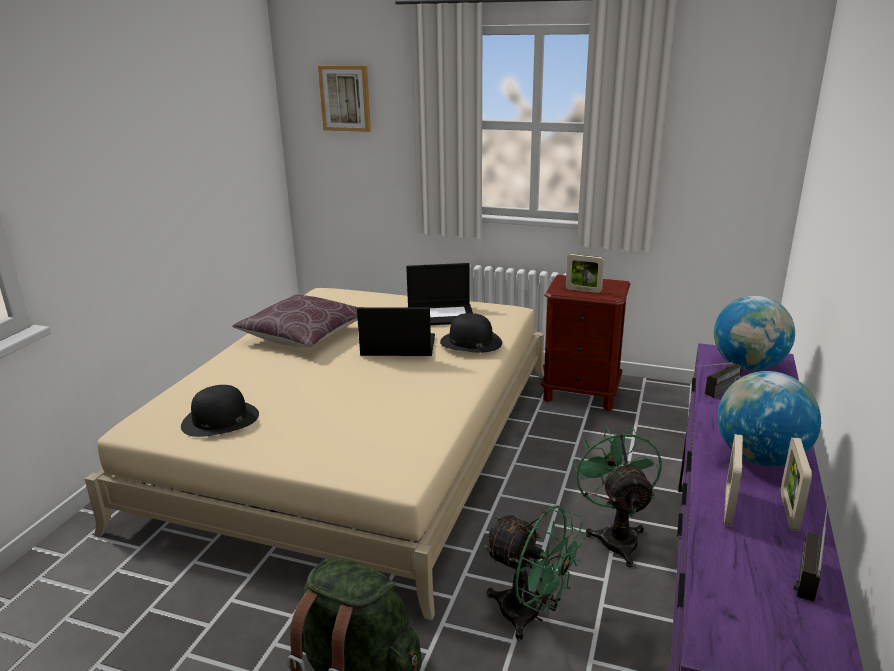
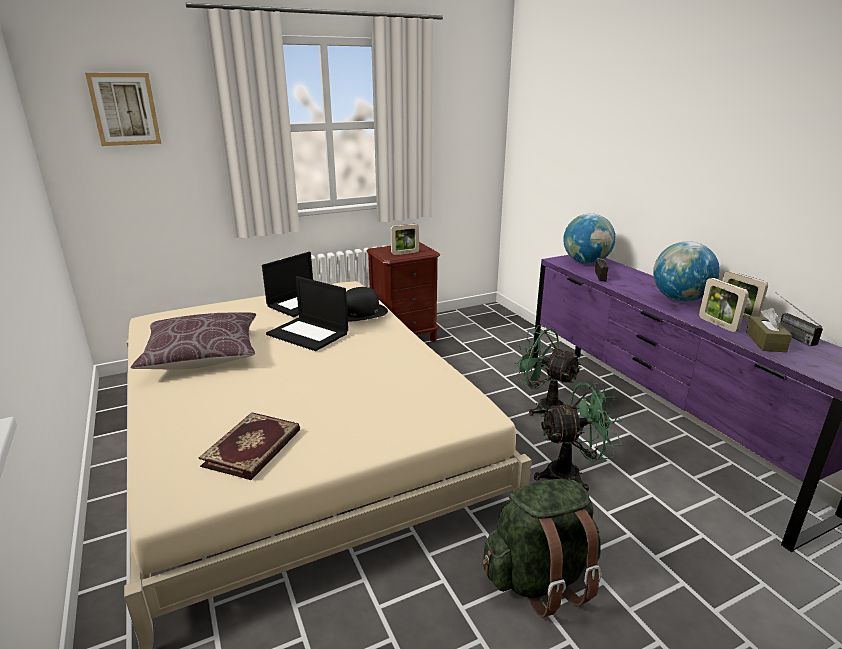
camera: 45 degrees left, 0 degrees up
(220, 419) = (254, 448): black hat -> book
(397, 346) = (309, 334): laptop -> laptop turned 105 degrees counterclockwise
(738, 557) = (765, 342): none -> brown tissue box

